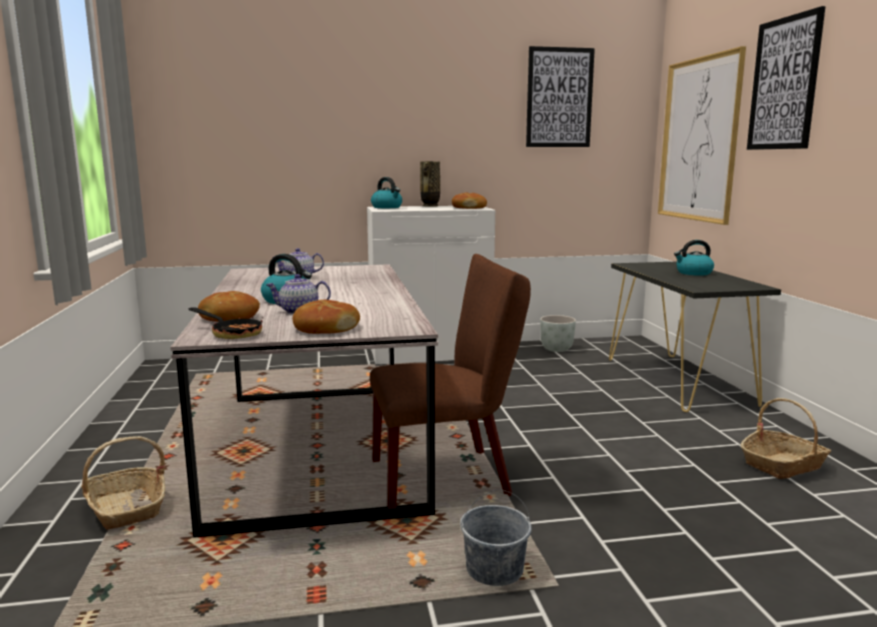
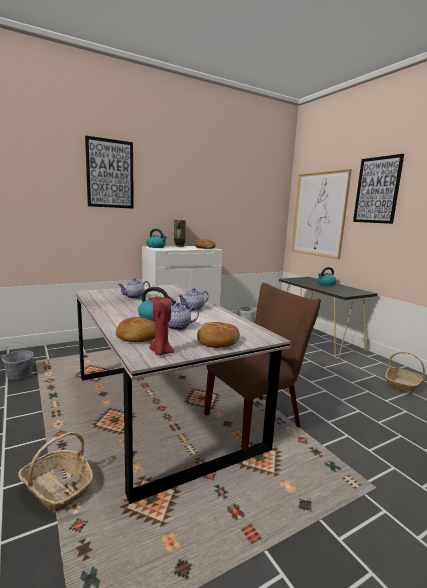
camera: 20 degrees left, 0 degrees up
(232, 333) = (161, 352): frying pan -> red candle
(360, 293) = (193, 309): none -> teapot
(495, 569) = (335, 484): grey bucket -> grey bucket (20, 374)
(559, 98) = (245, 187): picture -> picture (110, 174)

